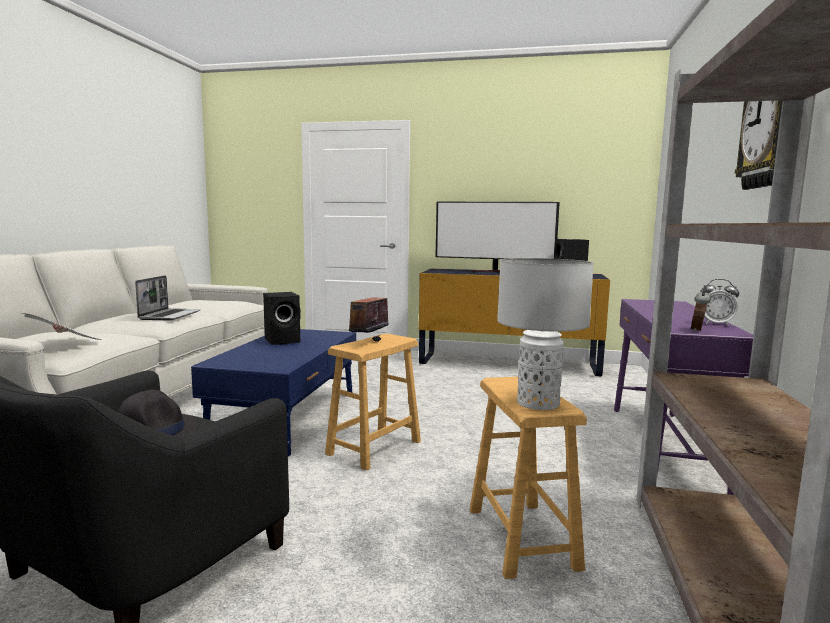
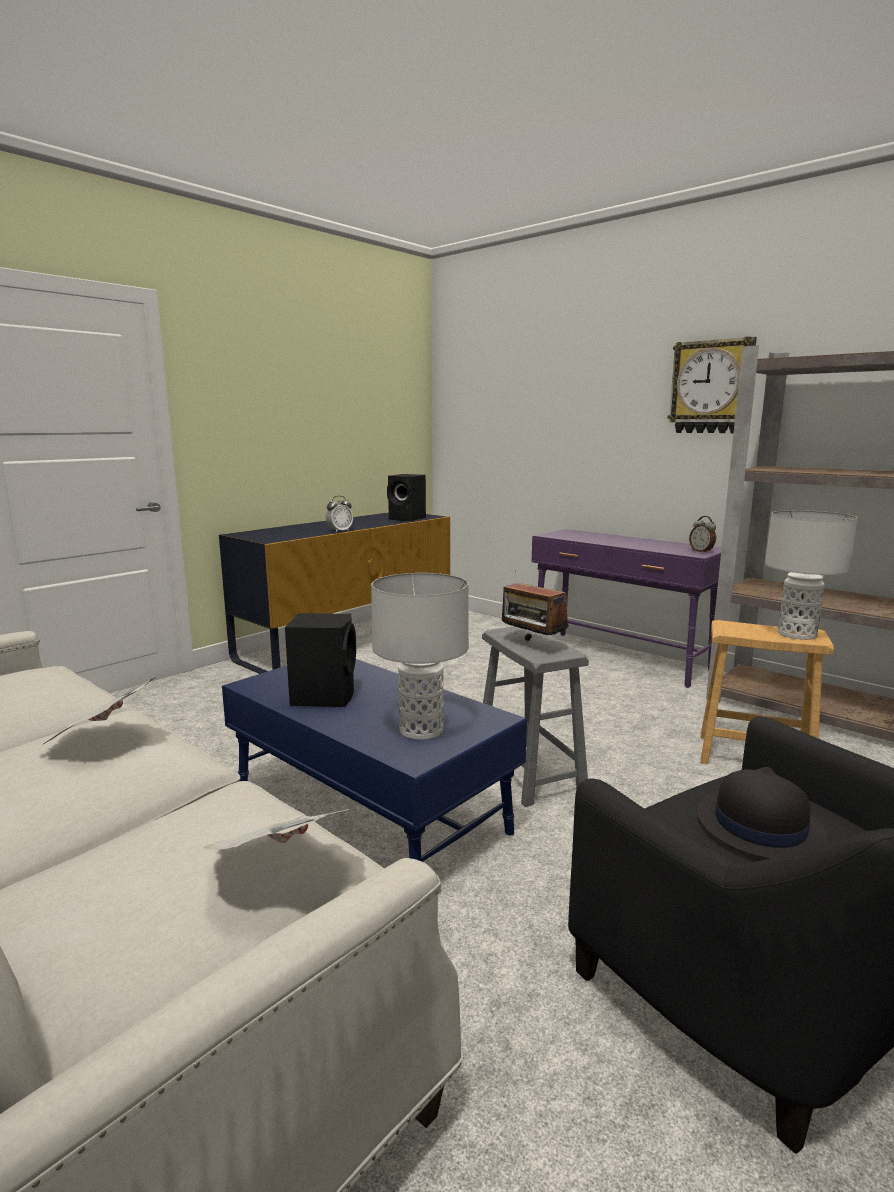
camera: 60 degrees left, 5 degrees up
(170, 315) = (101, 739): laptop -> newspaper
(251, 359) = (422, 730): none -> white table lamp
(374, 448) = (529, 772): brown stool -> grey stool
(495, 272) = (323, 526): television -> none
(715, 324) = (677, 544): alarm clock -> alarm clock (339, 531)

